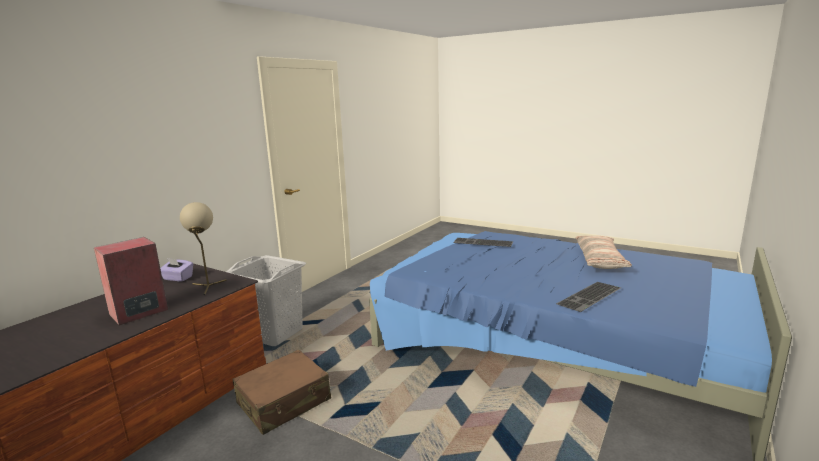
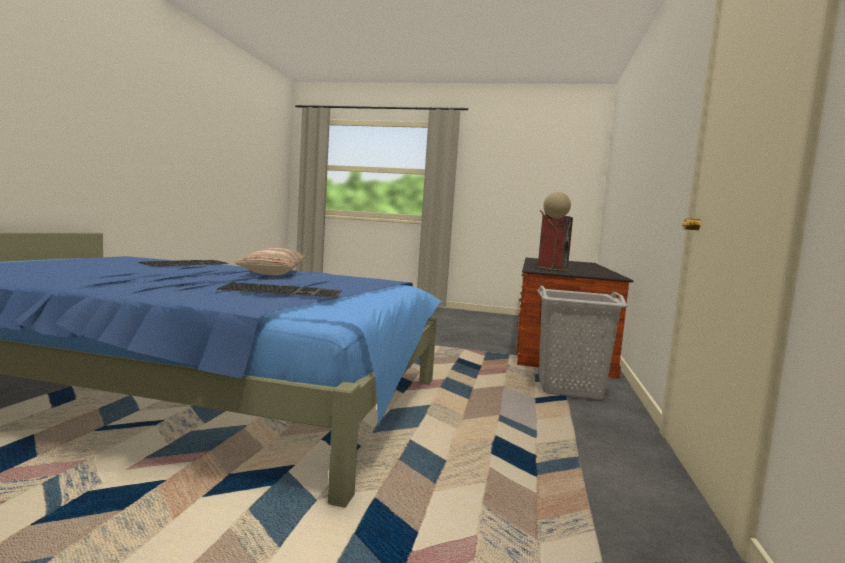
camera: 160 degrees right, 10 degrees down
(177, 278) = (596, 273): purple tissue box -> none
(284, 402) = (463, 351): brown suitcase -> none
(600, 260) = (92, 274): pillow -> pillow (273, 273)

